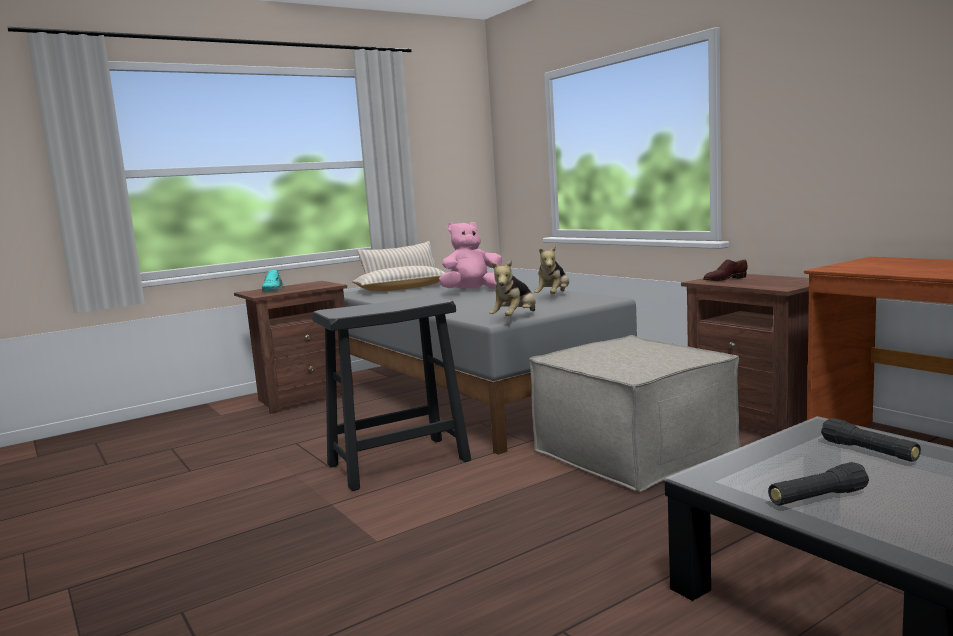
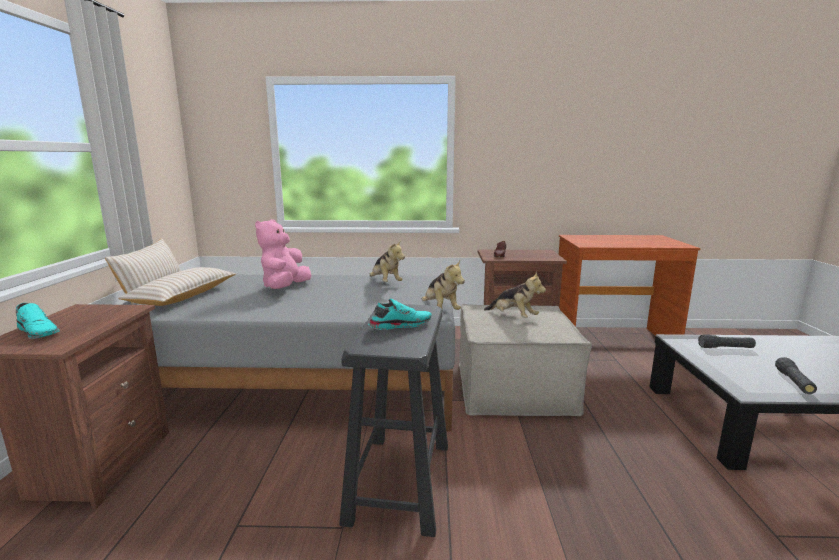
camera: 55 degrees left, 5 degrees up
(387, 305) = (400, 325): none -> turquoise shoe
(634, 352) = (513, 317): none -> plush toy

